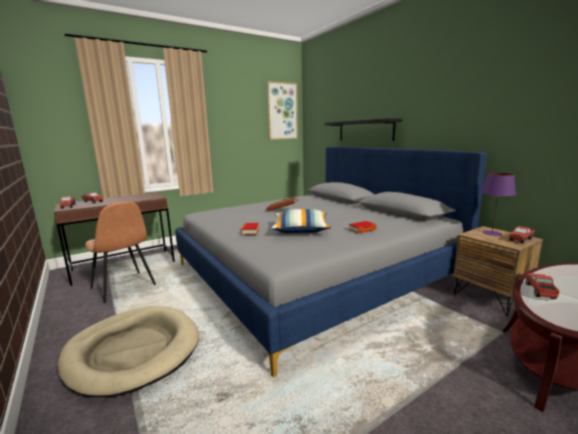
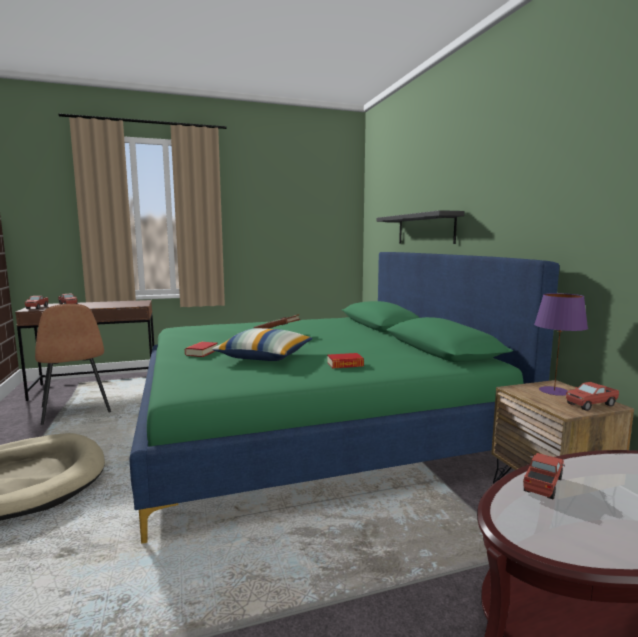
camera: 15 degrees right, 5 degrees down
(282, 111) = (332, 203): picture -> none
(314, 272) = (311, 424): grey bed -> green bed

